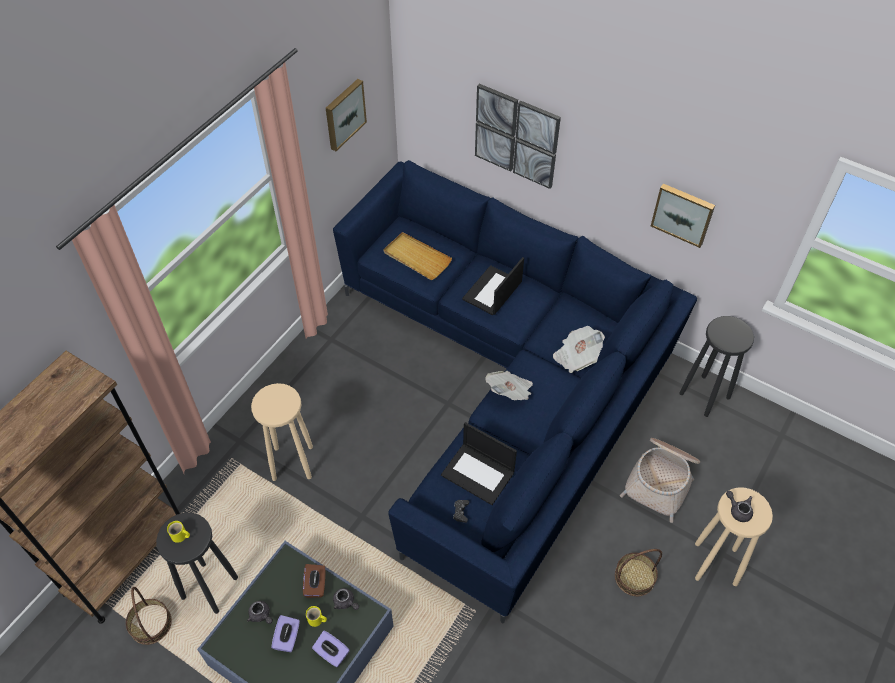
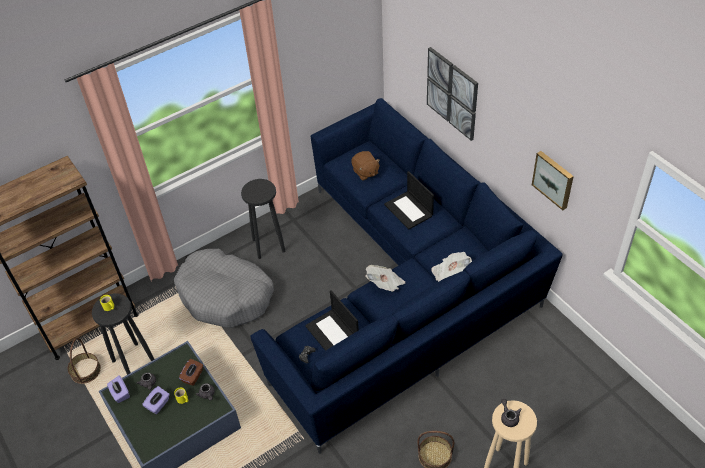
camera: 25 degrees right, 5 degrees down
(292, 462) = (226, 296): beige stool -> grey dog bed
(331, 653) = (182, 424): purple tissue box -> purple tissue box (120, 393)
(344, 114) = (329, 50): picture -> none
(416, 258) = (365, 172): beige tray -> brown plush toy
(492, 291) = (409, 210): laptop -> laptop turned 90 degrees counterclockwise
(661, 480) = (492, 393): basket -> none
(705, 396) = (561, 342): black stool -> black stool (269, 246)

